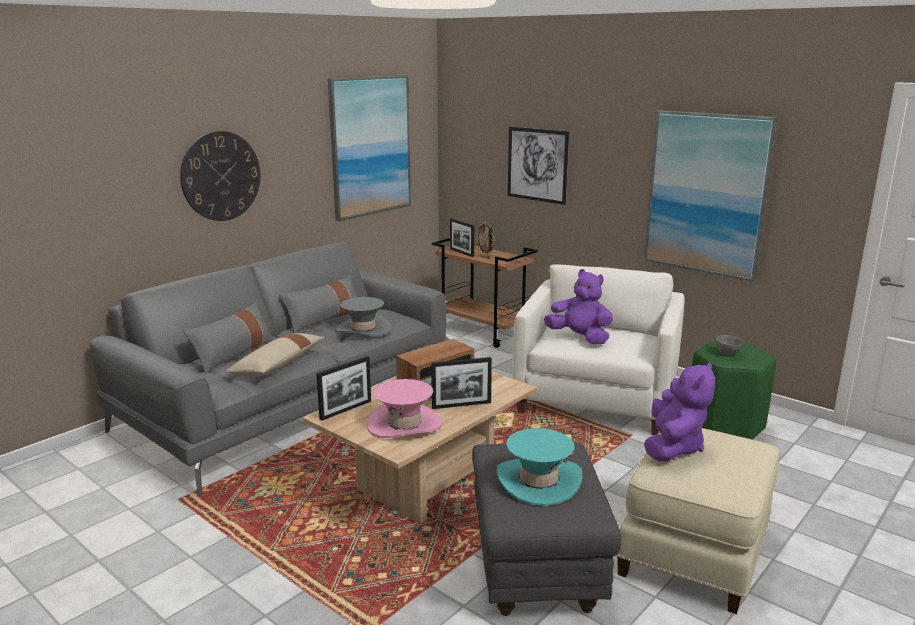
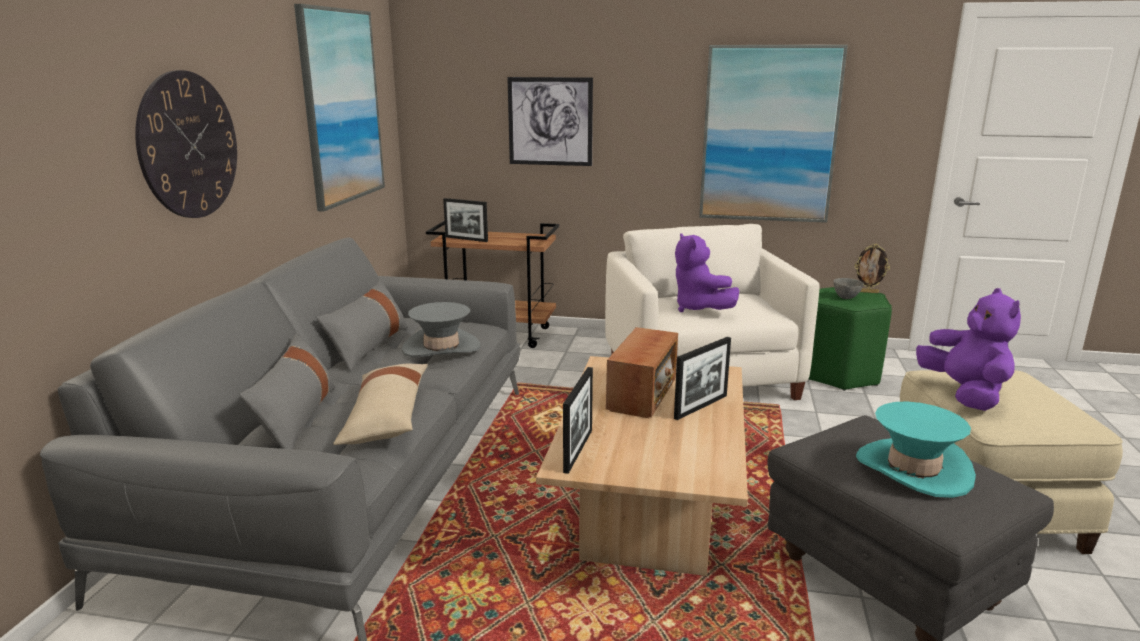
camera: 30 degrees left, 0 degrees up
(404, 424) = (676, 448): pink hat -> none
(485, 257) = (503, 240): picture frame -> picture frame (868, 292)
(580, 338) = (699, 308): purple plush toy -> purple plush toy turned 120 degrees counterclockwise

